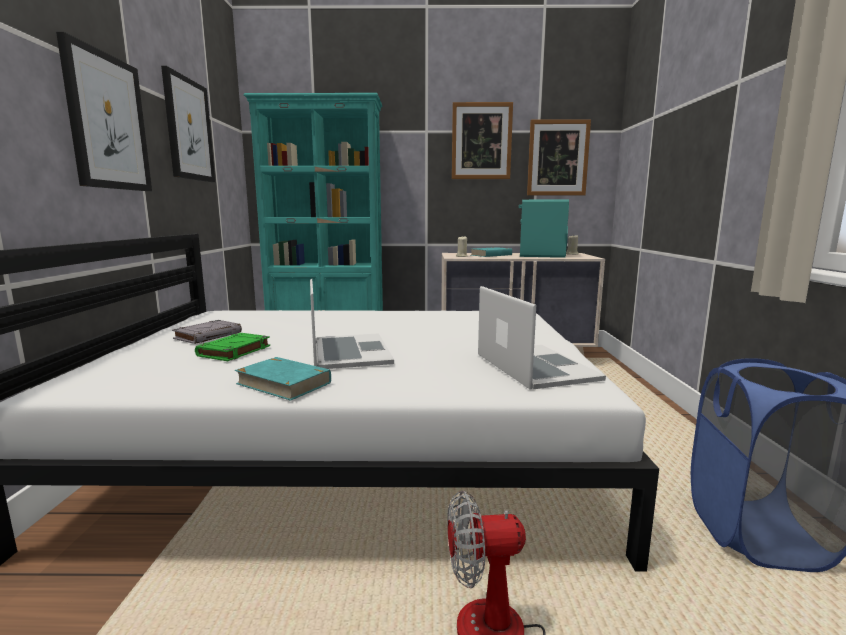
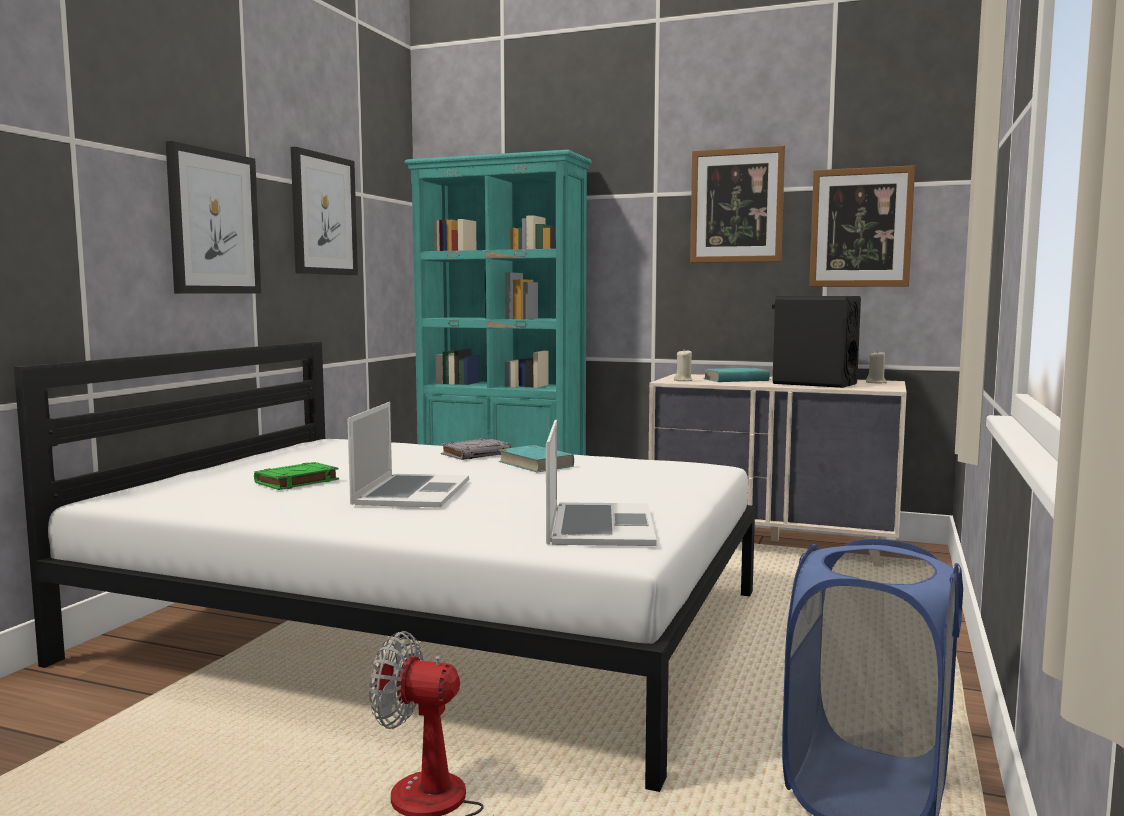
camera: 20 degrees right, 5 degrees down
(208, 335) = (289, 464): grey book -> grey book (476, 454)
(284, 383) = (305, 513): turquoise book -> turquoise book (535, 464)
(541, 256) = (814, 383): turquoise speaker -> black speaker

